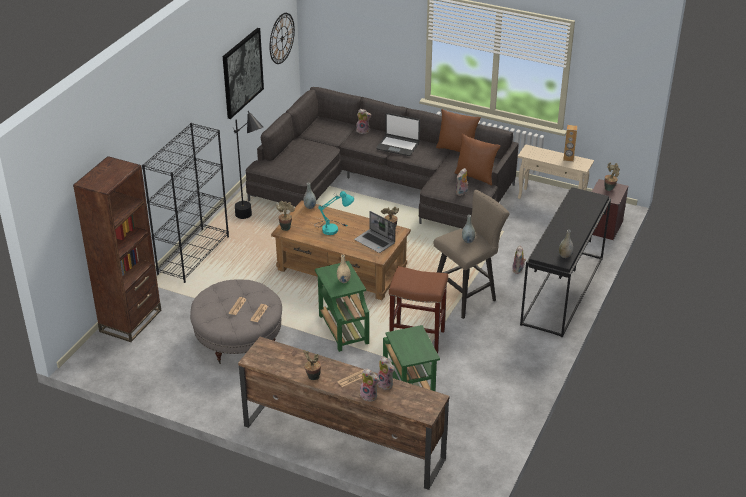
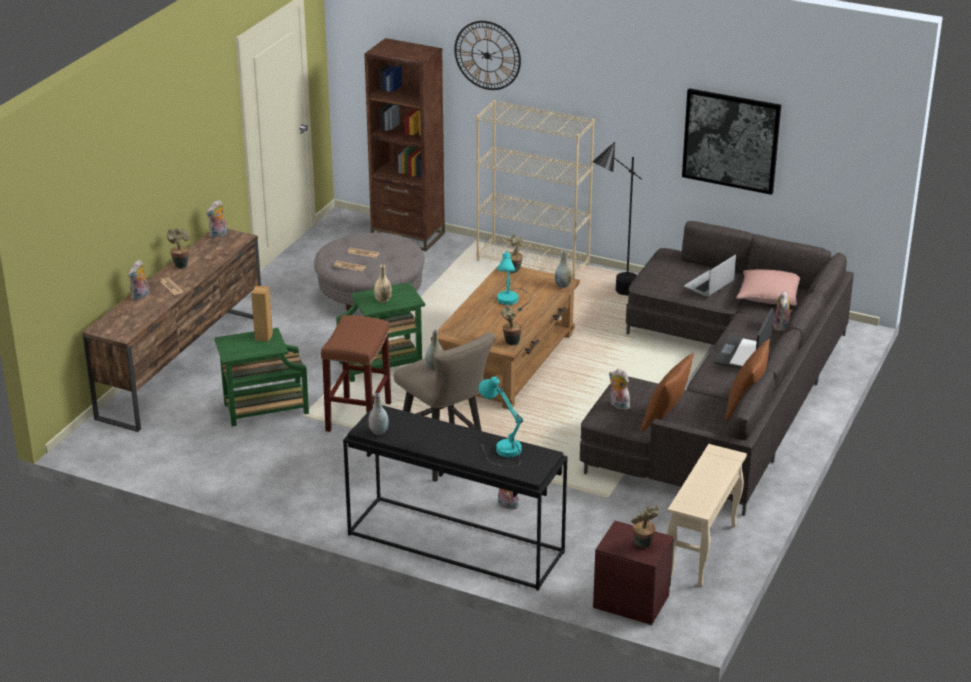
camera: 90 degrees right, 5 degrees down
(193, 255) = (533, 263): black bookcase -> beige bookcase
(282, 38) = (844, 161): wall clock -> wall clock (487, 55)
(324, 132) = (768, 296): none -> pink pillow
(375, 242) = (482, 331): laptop -> laptop (709, 285)
(386, 384) = (156, 306): plush toy -> plush toy (218, 235)
(568, 158) = (707, 493): brown speaker -> brown speaker (263, 337)
(576, 209) = (500, 451): none -> turquoise table lamp

